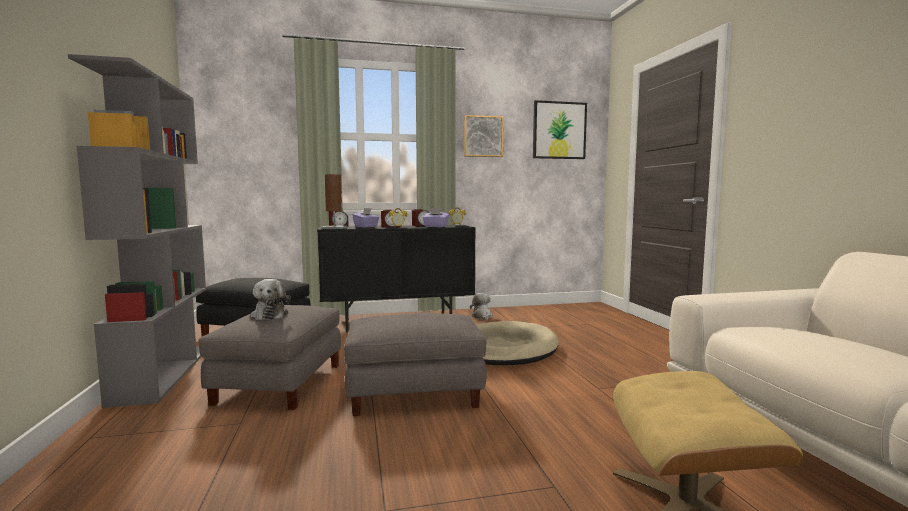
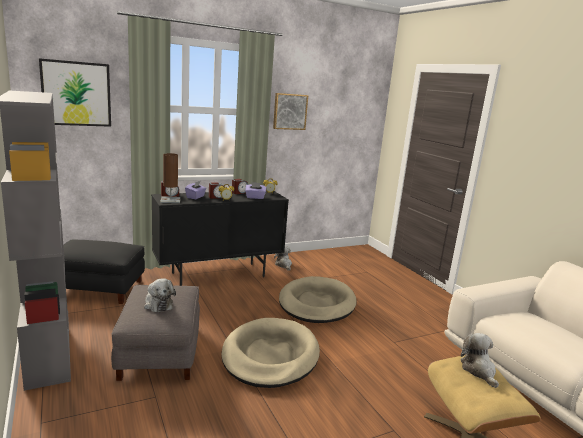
camera: 15 degrees left, 10 degrees up
(413, 393) = (270, 356): grey ottoman -> beige dog bed
(559, 130) = (350, 107): picture -> picture (76, 93)
(692, 387) = (478, 370): none -> plush toy

